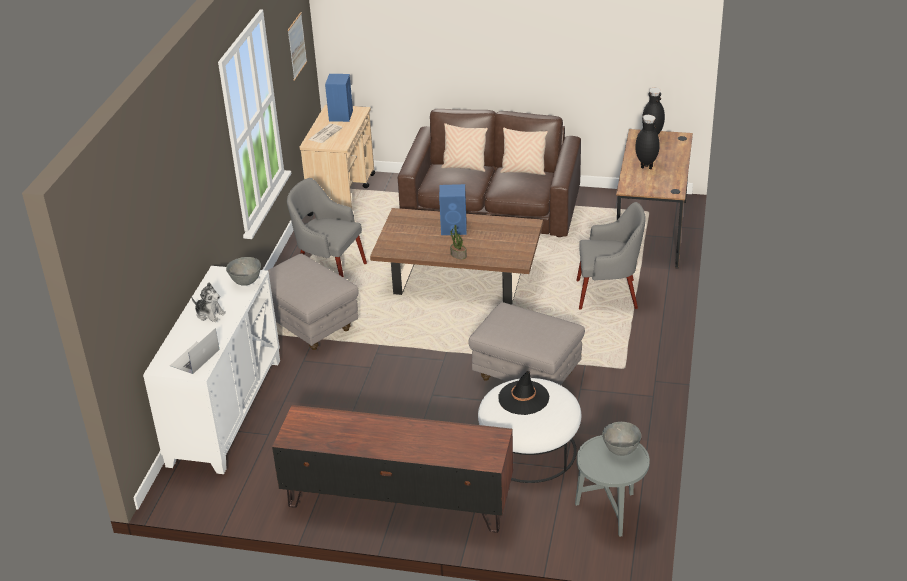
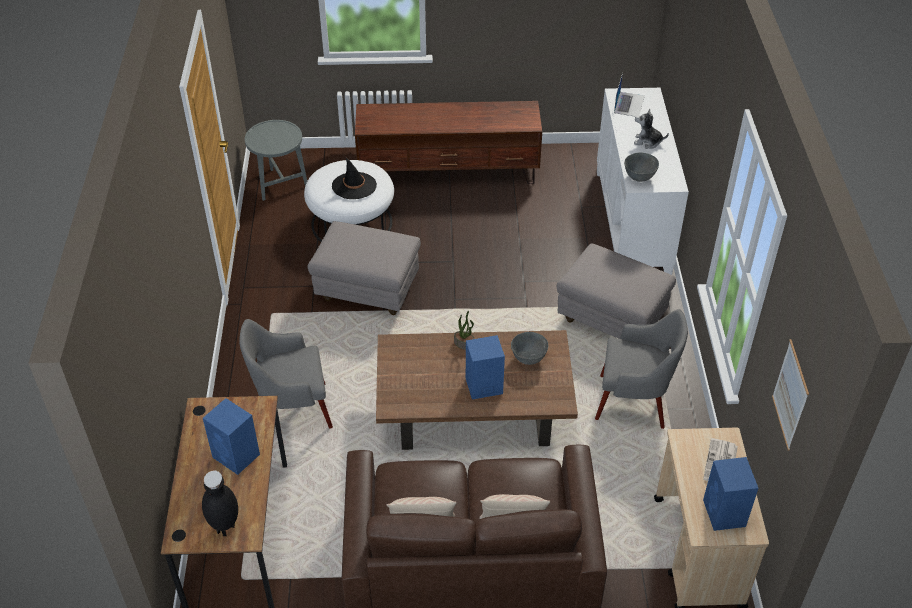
camera: 165 degrees right, 10 degrees up
(621, 450) = (267, 143): grey bowl -> grey bowl (528, 358)
(645, 166) = (237, 456): black vase -> blue speaker

